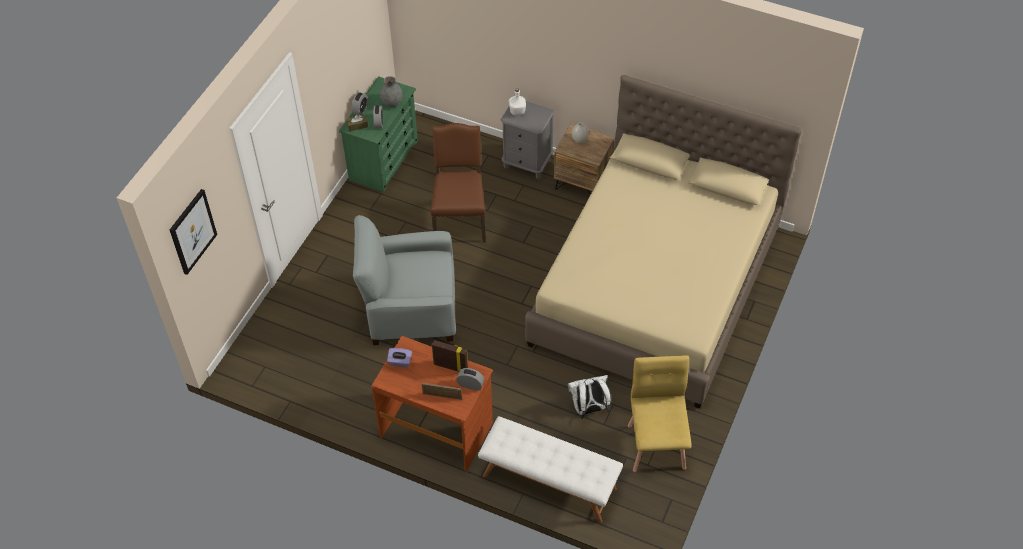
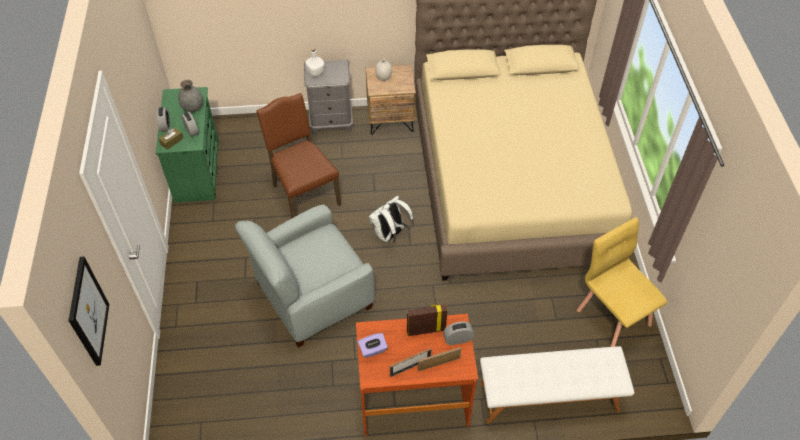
camera: 30 degrees left, 0 degrees up
(419, 388) = (410, 367): none -> picture frame
(589, 409) = (535, 312): white backpack -> white backpack (390, 235)

